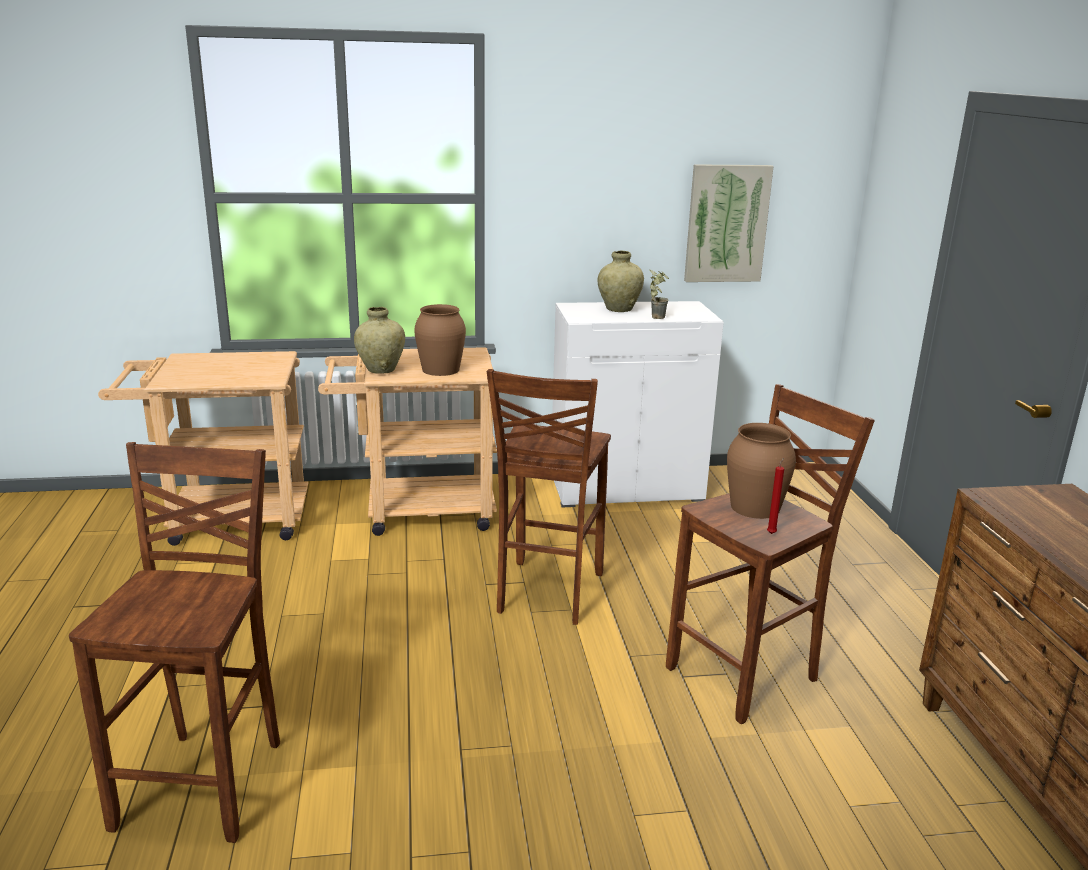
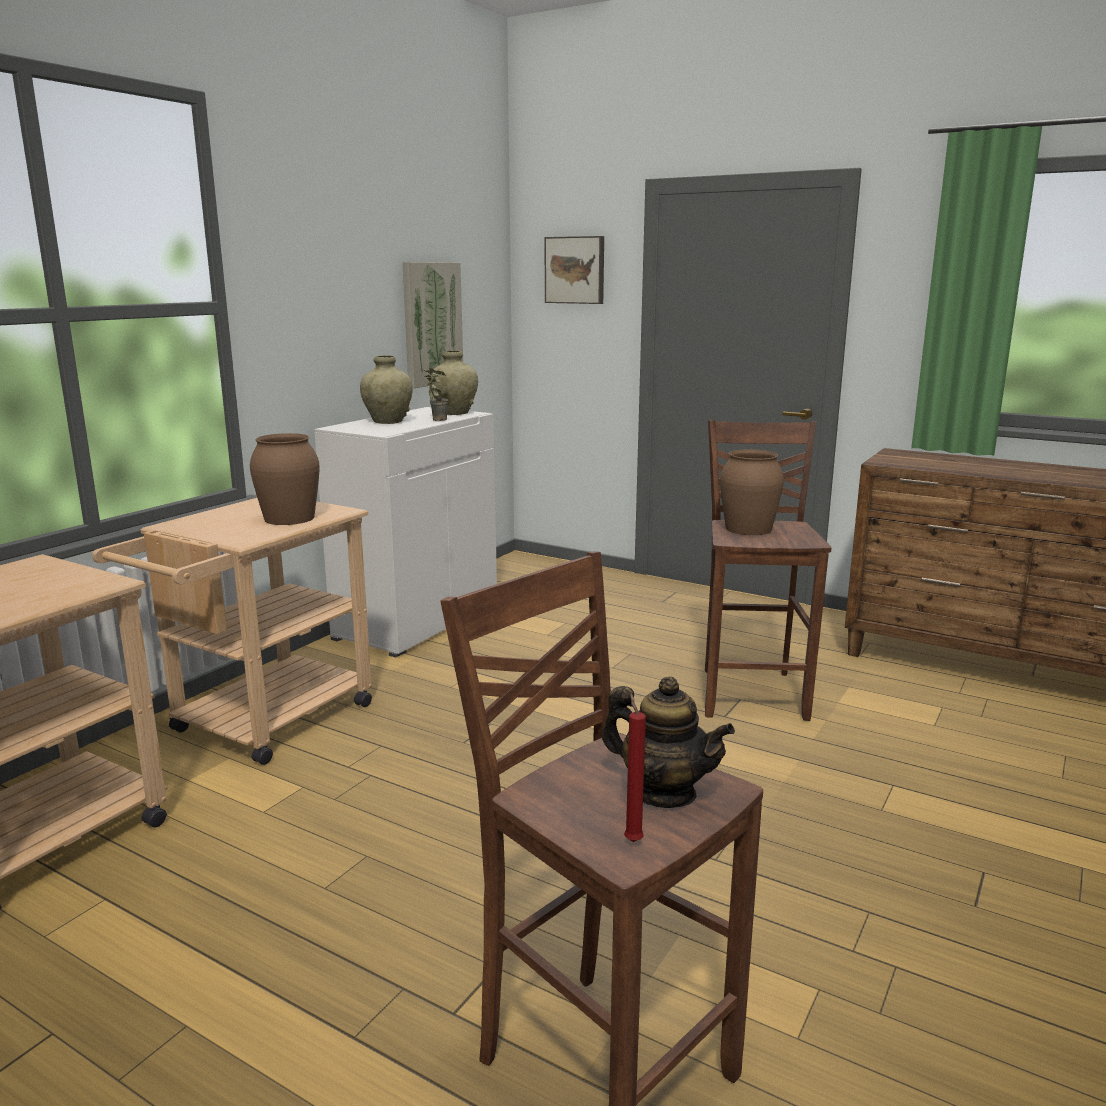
camera: 50 degrees left, 5 degrees down
(184, 615) = (663, 793): none -> teapot
(381, 369) = (226, 535): beige vase -> beige vase (454, 413)
(547, 594) = (526, 721): brown stool -> none
(772, 533) = (797, 537): red candle -> red candle (632, 839)
(905, 184) = (575, 270): none -> picture

